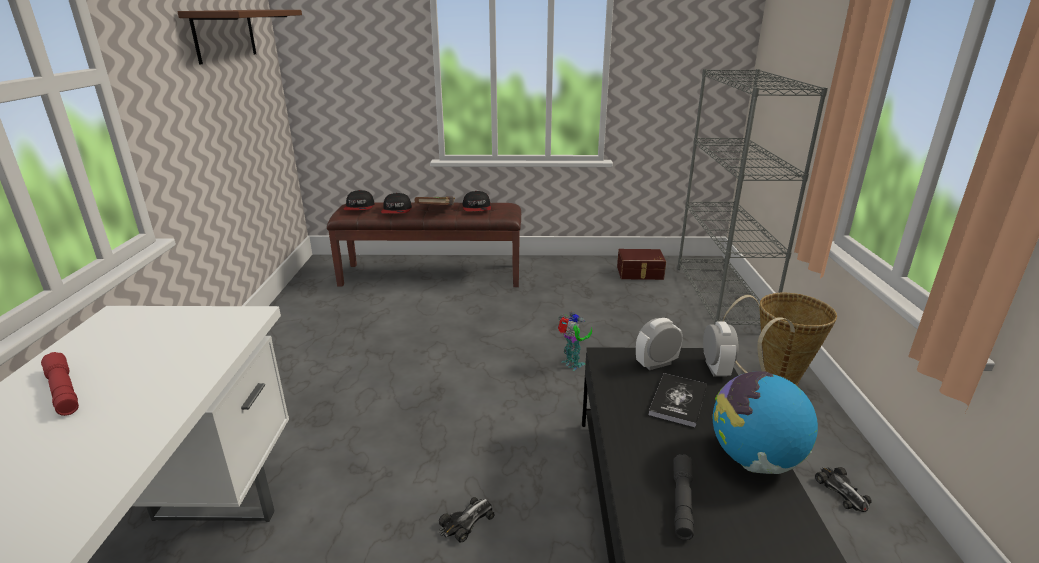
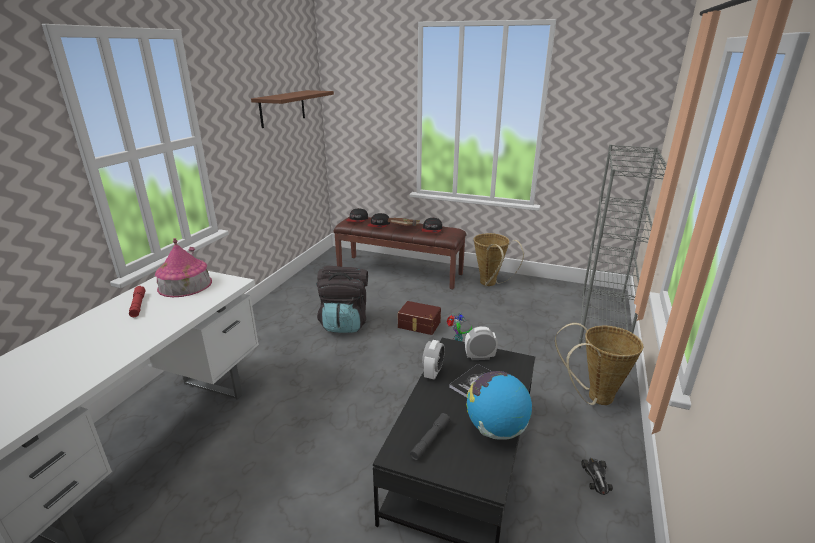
camera: 20 degrees right, 0 degrees up
(146, 337) = (185, 285): none -> toy house
(390, 359) = (345, 323): none -> black backpack
(467, 522) = (338, 428): toy car -> none
(562, 273) = (490, 284): none -> basket
(640, 273) = (549, 293): brown storage box -> brown storage box (419, 325)
(715, 368) = (518, 369): alarm clock -> alarm clock (433, 373)

